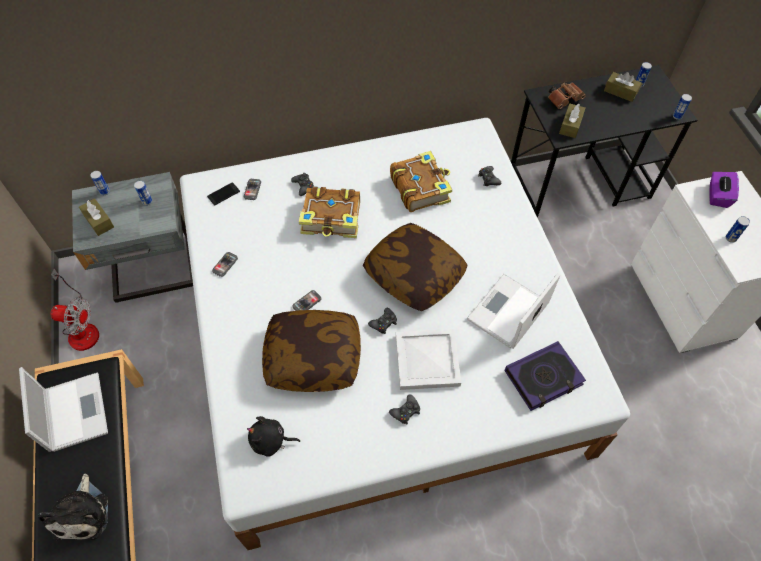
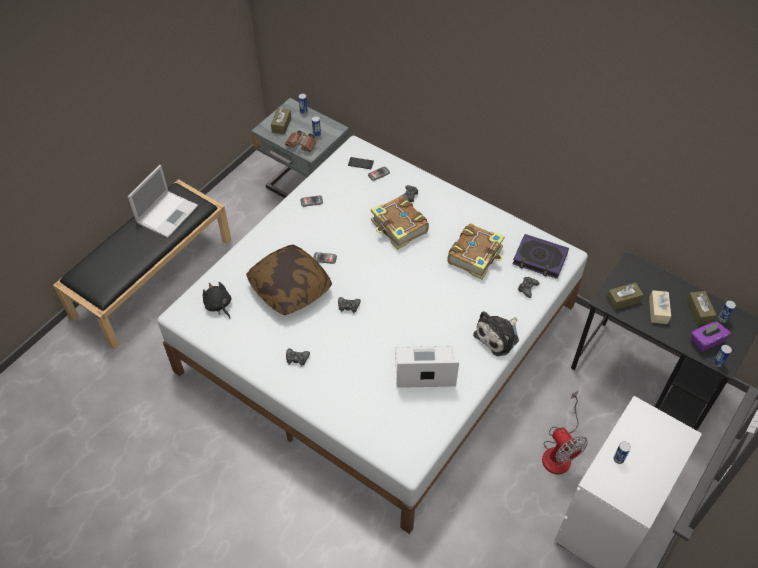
camera: 50 degrees right, 5 degrees down
(81, 328) = (235, 186): fan -> fan (559, 451)
(82, 513) = (116, 262): plush toy -> plush toy (498, 336)
(414, 275) = (401, 298): pillow -> none
(428, 361) = (343, 347): white tray -> none
(543, 378) = (391, 419): book -> book (539, 259)
(565, 99) = (646, 281): brown binoculars -> brown binoculars (302, 146)
(599, 113) = (658, 311): none -> beige tissue box
(717, 196) = (654, 429): purple tissue box -> purple tissue box (706, 341)

